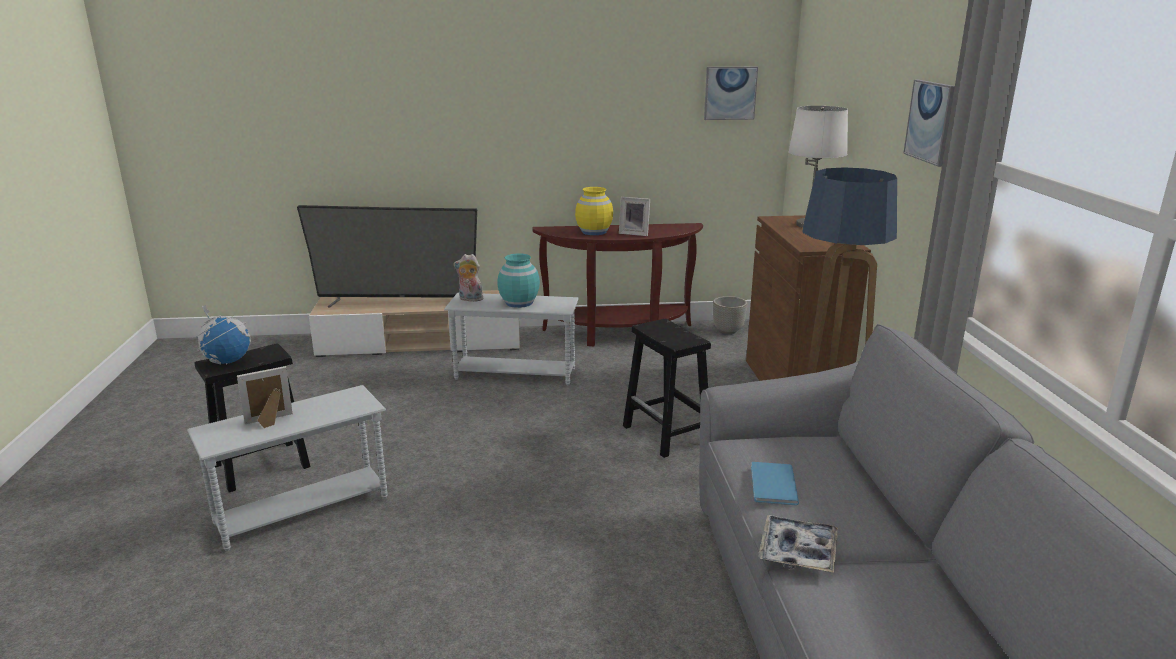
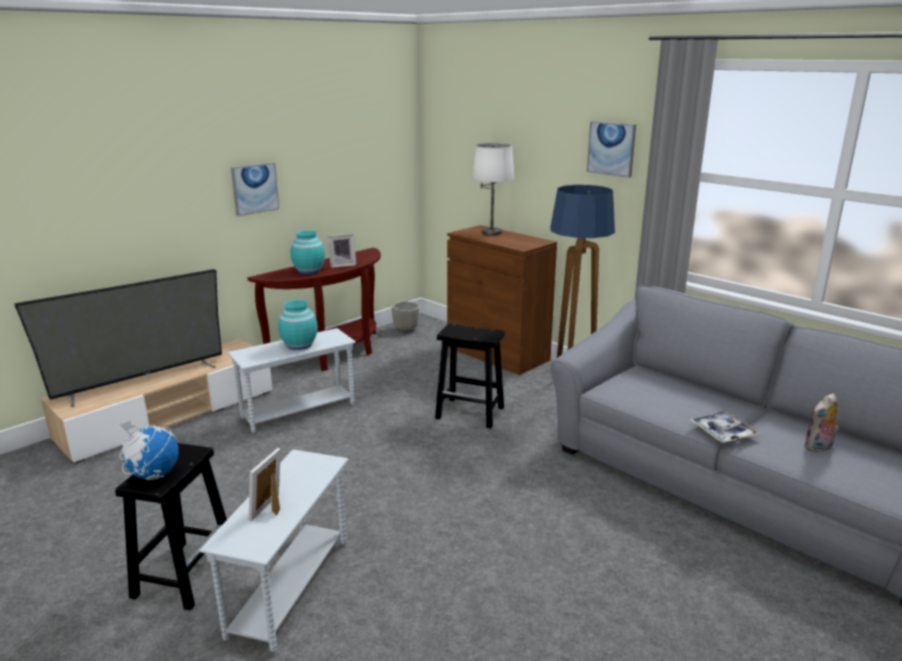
camera: 40 degrees left, 0 degrees up
(470, 299) = (251, 354): plush toy -> plush toy (818, 448)
(594, 232) = (309, 270): yellow vase -> turquoise vase
(730, 93) = (380, 138): picture -> picture (255, 188)
(771, 485) = (658, 404): blue book -> none

